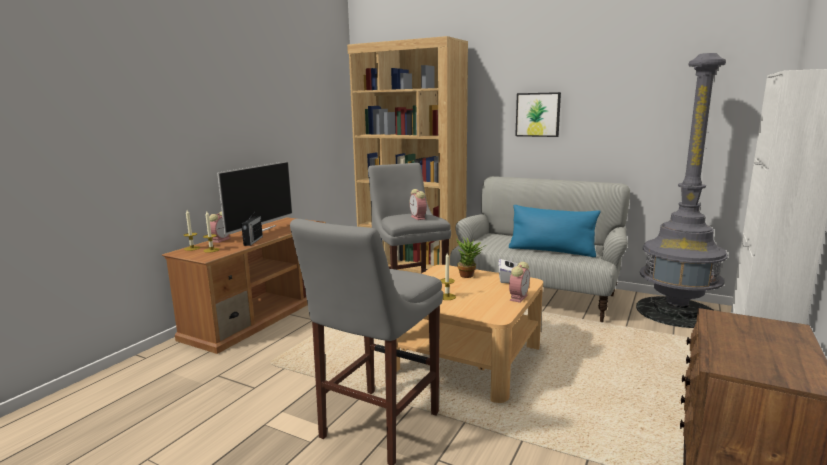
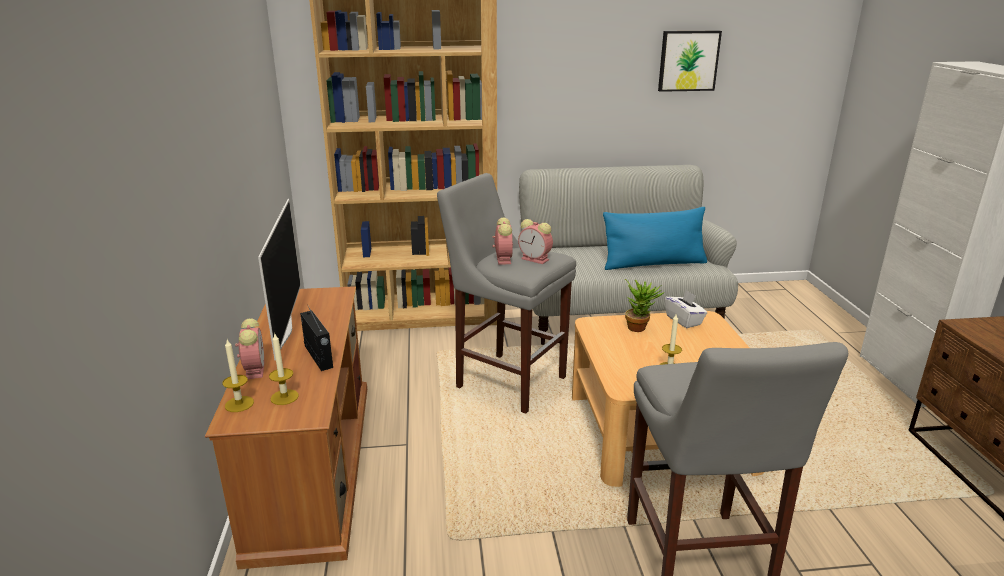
camera: 35 degrees left, 10 degrees up
(518, 297) = (734, 344): alarm clock -> alarm clock (503, 259)
(538, 114) = (589, 82): picture -> picture (688, 60)
(676, 312) = (757, 301): grey floor lamp -> none

